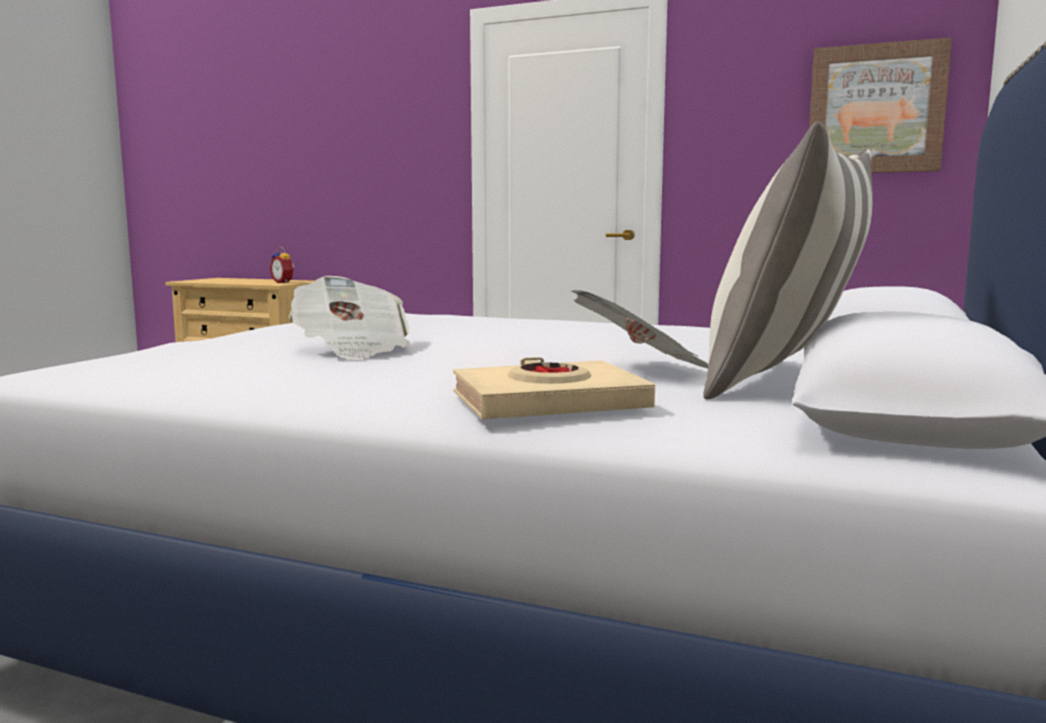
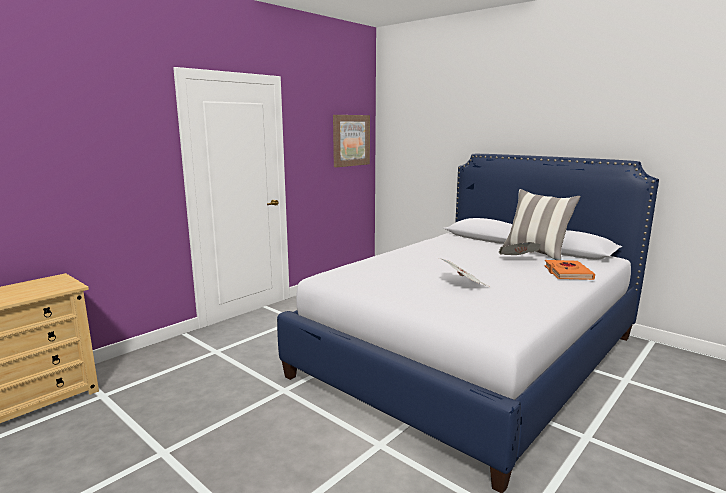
camera: 70 degrees left, 5 degrees up
(284, 282) = (59, 284): alarm clock -> none
(548, 404) = (567, 273): beige book -> orange book

